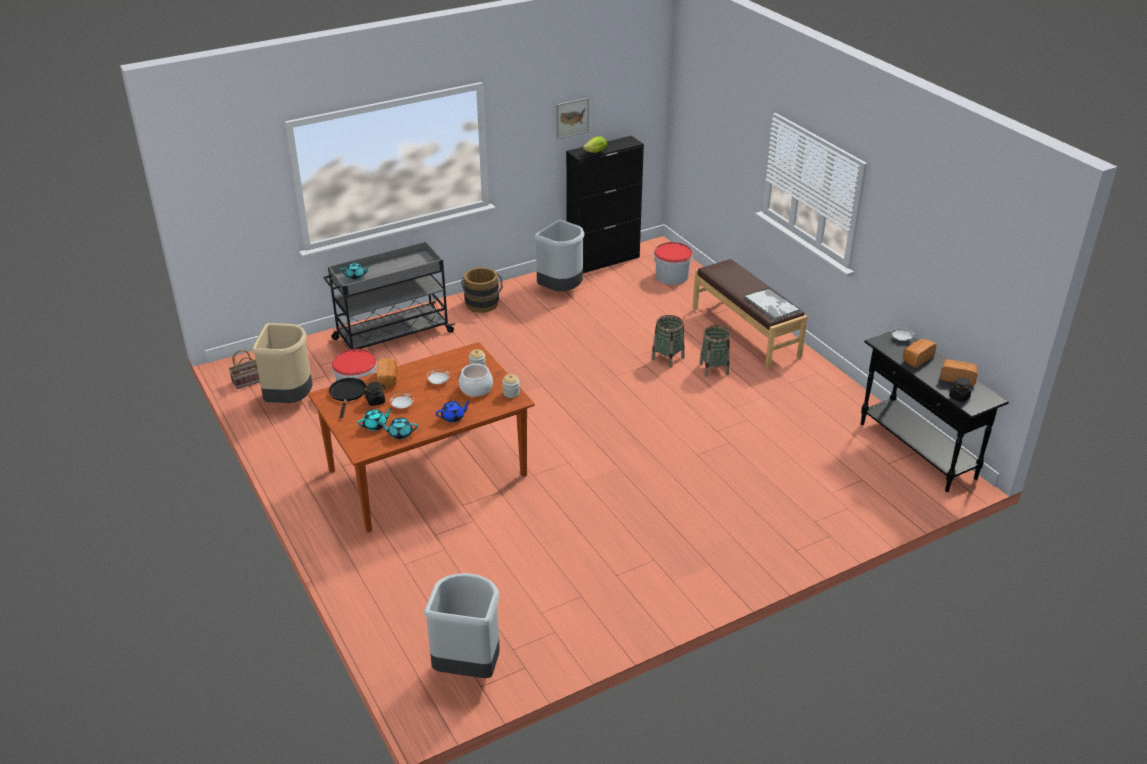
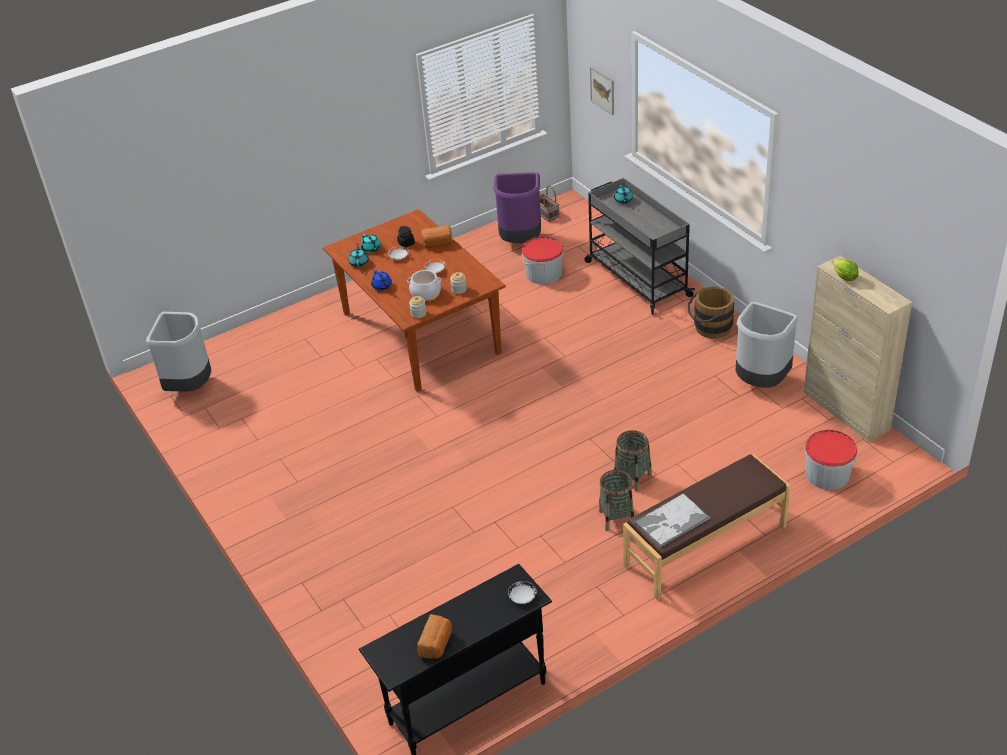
camera: 90 degrees right, 5 degrees up
(290, 400) = (520, 241): beige trash can -> purple trash can
(347, 394) = (417, 228): black frying pan -> none
(572, 118) = (856, 225): picture -> picture (602, 90)
(603, 261) = (846, 411): black cabinet -> beige cabinet
(916, 359) = (478, 609): bread -> none
(959, 397) = (397, 641): black jar -> none

